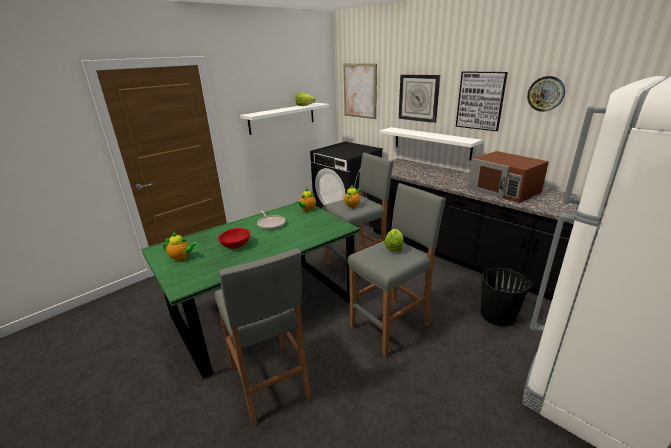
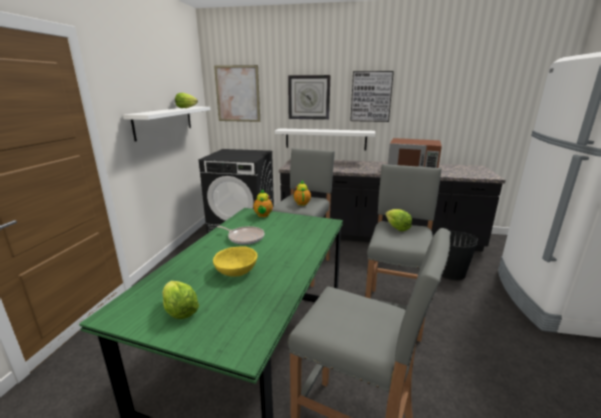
camera: 35 degrees left, 5 degrees down
(182, 258) = (180, 311): teapot -> lettuce
(236, 245) = (236, 270): red bowl -> yellow bowl
(546, 93) = (425, 88): wall clock -> none

